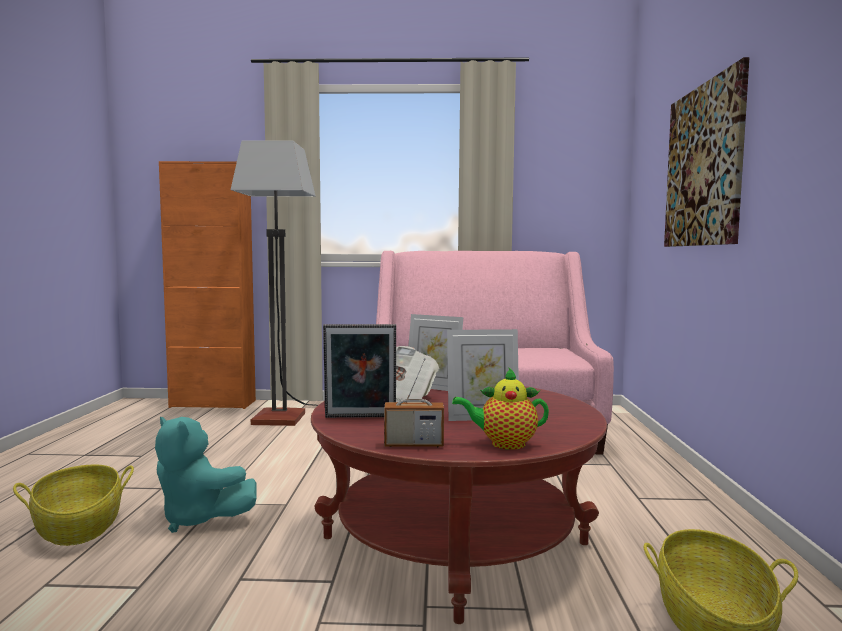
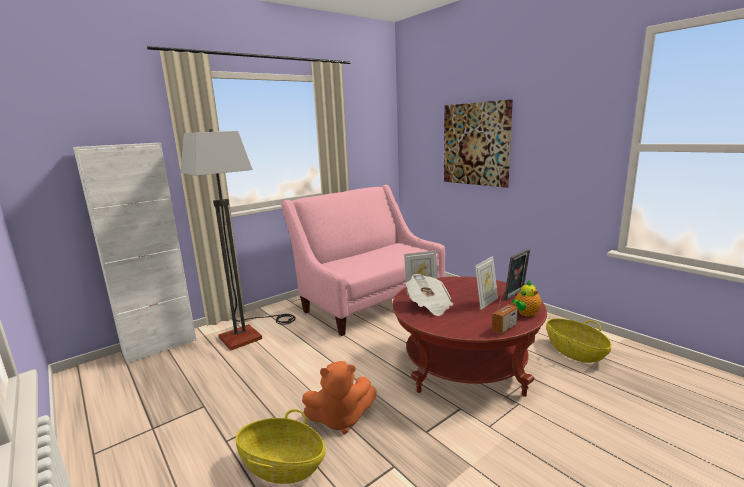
camera: 40 degrees left, 10 degrees up
(199, 518) = (340, 419): turquoise plush toy -> orange plush toy
(213, 404) = (160, 346): orange cabinet -> white cabinet
(360, 417) = (448, 323): picture frame -> picture frame (515, 295)

